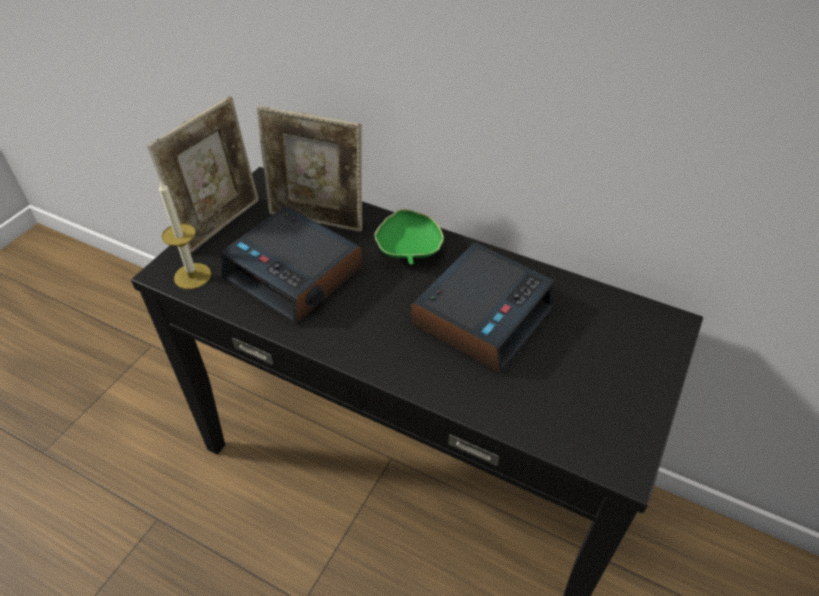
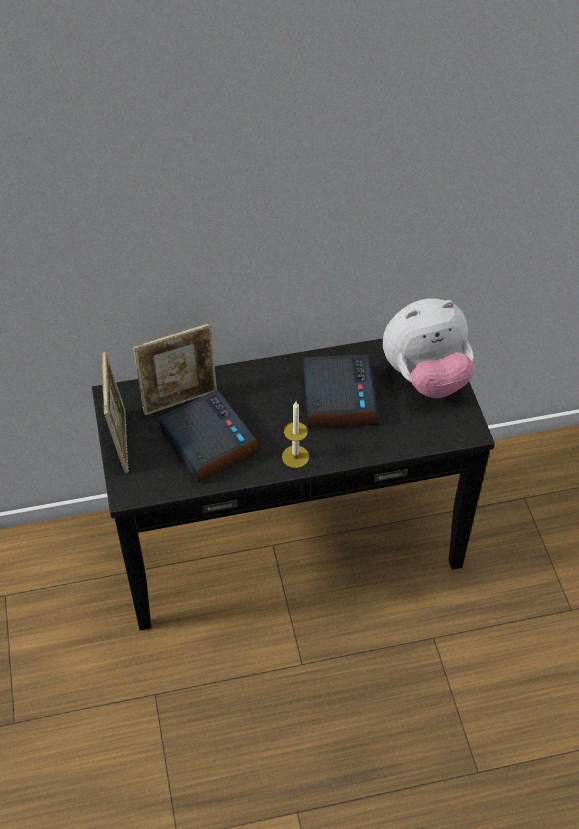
camera: 40 degrees left, 5 degrees up
(192, 276) = (147, 484): candle -> candle (295, 456)
(296, 273) = (209, 442): alarm clock -> alarm clock turned 120 degrees counterclockwise
(408, 249) = (258, 384): green bowl -> none
(619, 356) = (425, 377): none -> plush toy

